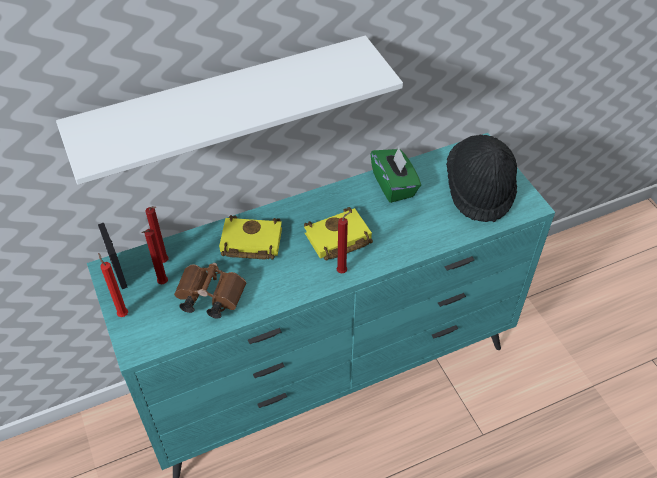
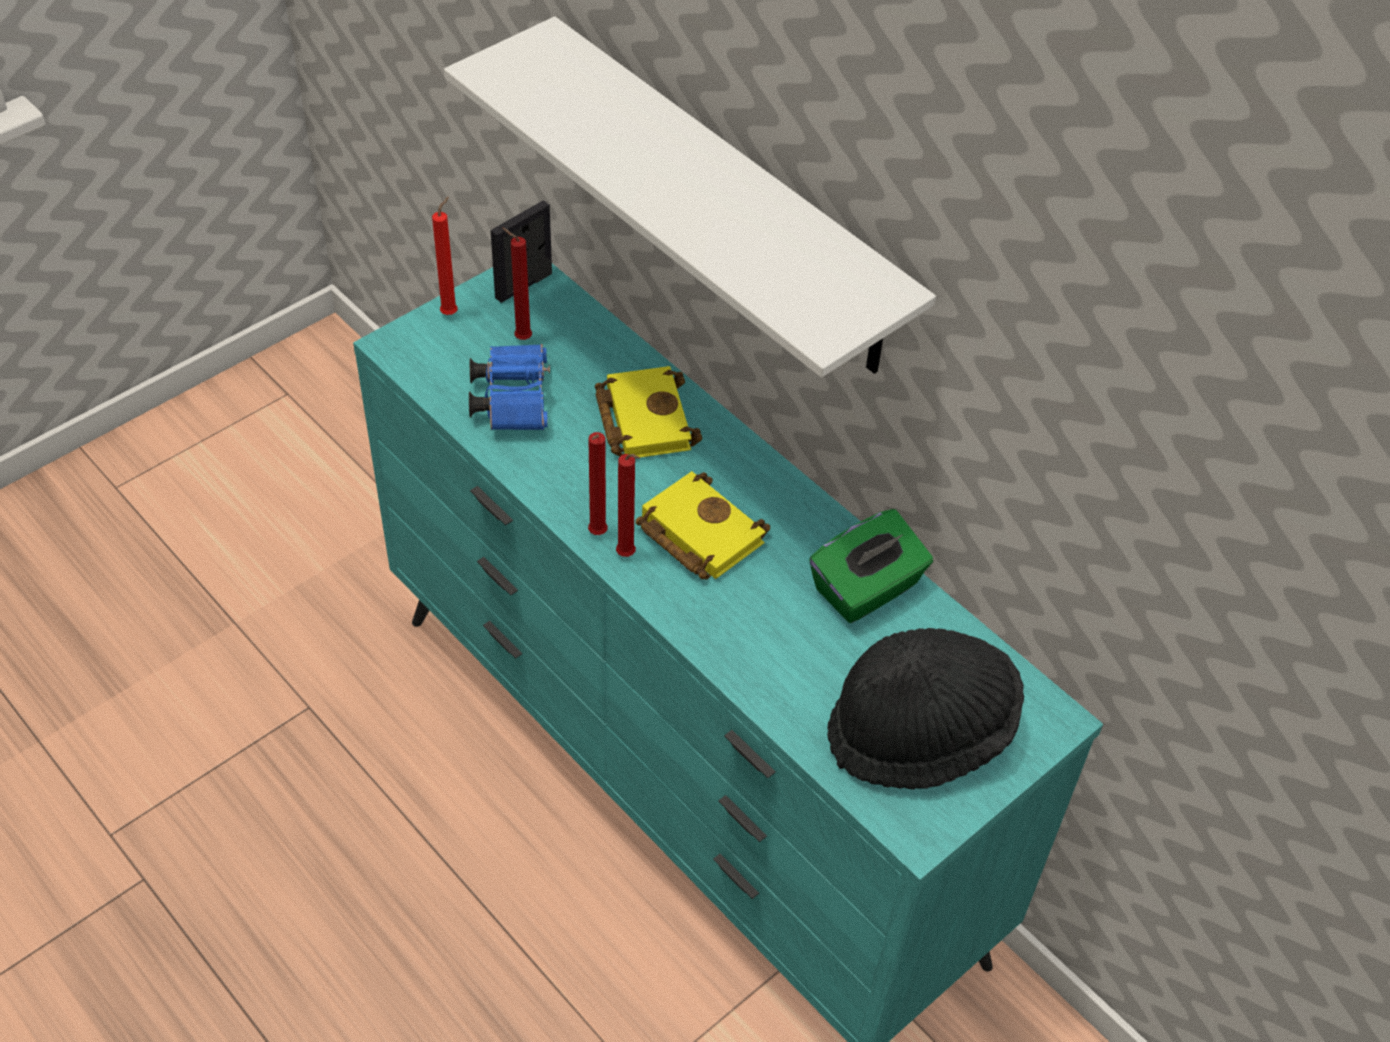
camera: 70 degrees right, 0 degrees up
(165, 262) = (563, 329): red candle -> red candle (596, 535)
(208, 297) = (512, 398): brown binoculars -> blue binoculars

